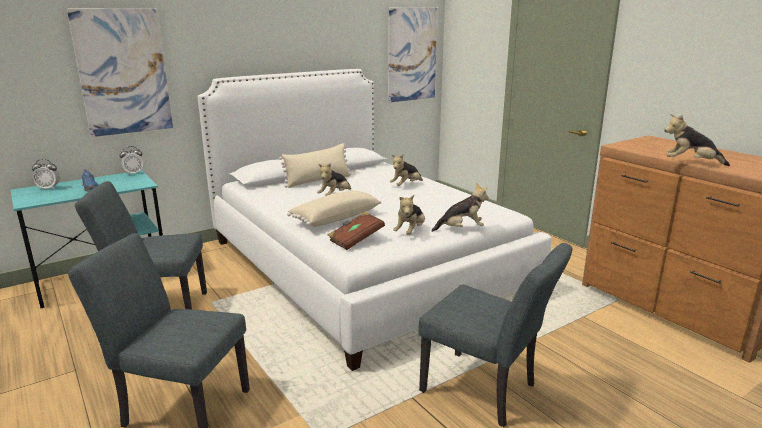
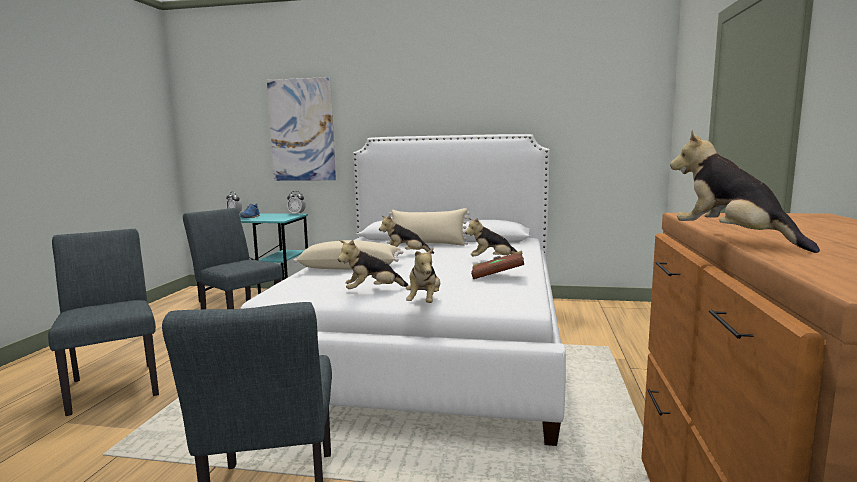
camera: 45 degrees right, 10 degrees down
(355, 240) = (311, 284): brown book -> brown book (497, 276)
(412, 54) = (618, 121): picture -> none
(461, 229) = (424, 302): plush toy -> plush toy turned 60 degrees clockwise

